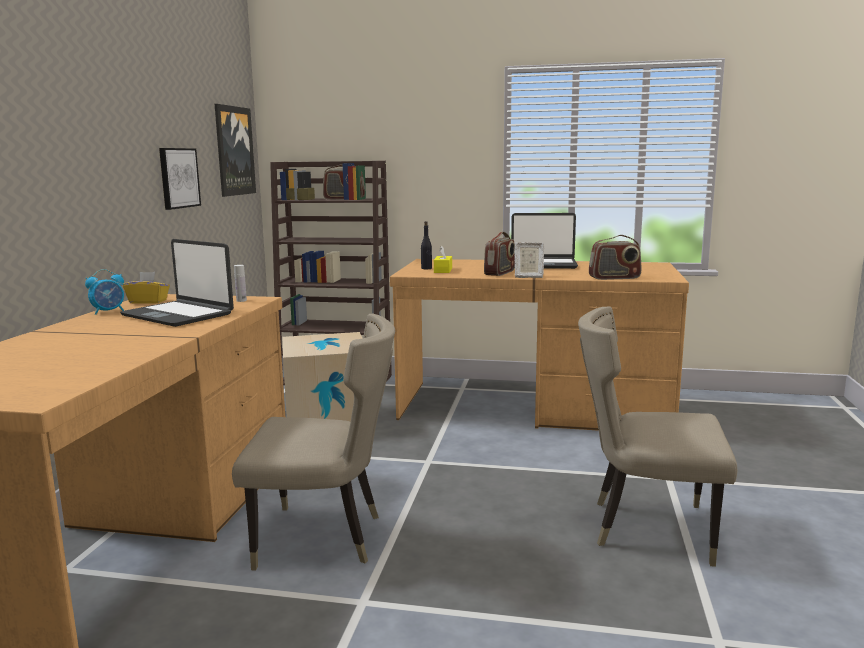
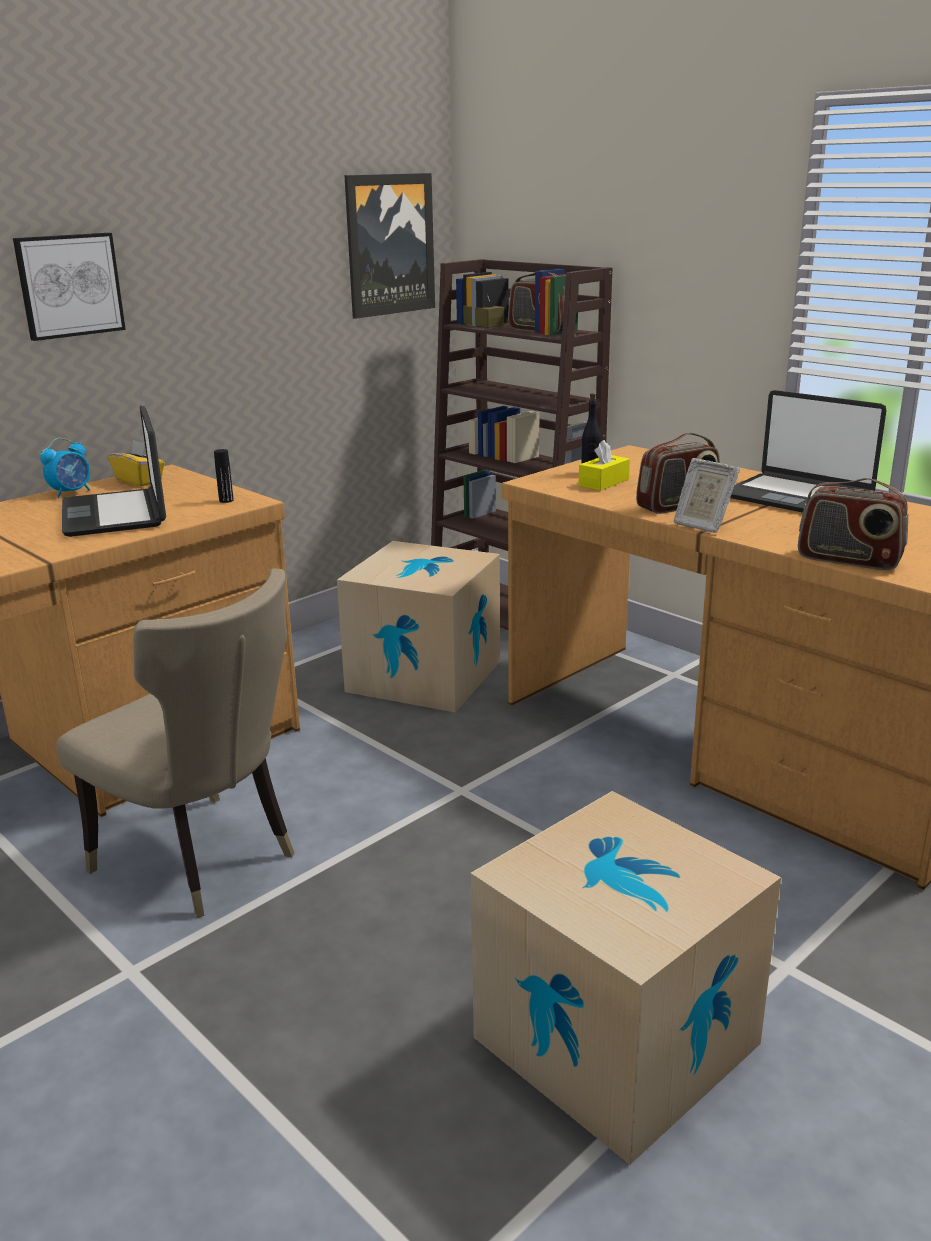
camera: 35 degrees right, 10 degrees up
(109, 312) = (71, 492): alarm clock -> alarm clock turned 45 degrees counterclockwise
(178, 178) = (255, 297): picture -> picture (69, 285)
(241, 300) = (226, 500): white bottle -> black bottle
(646, 528) = (616, 1040): beige chair -> cardboard box

